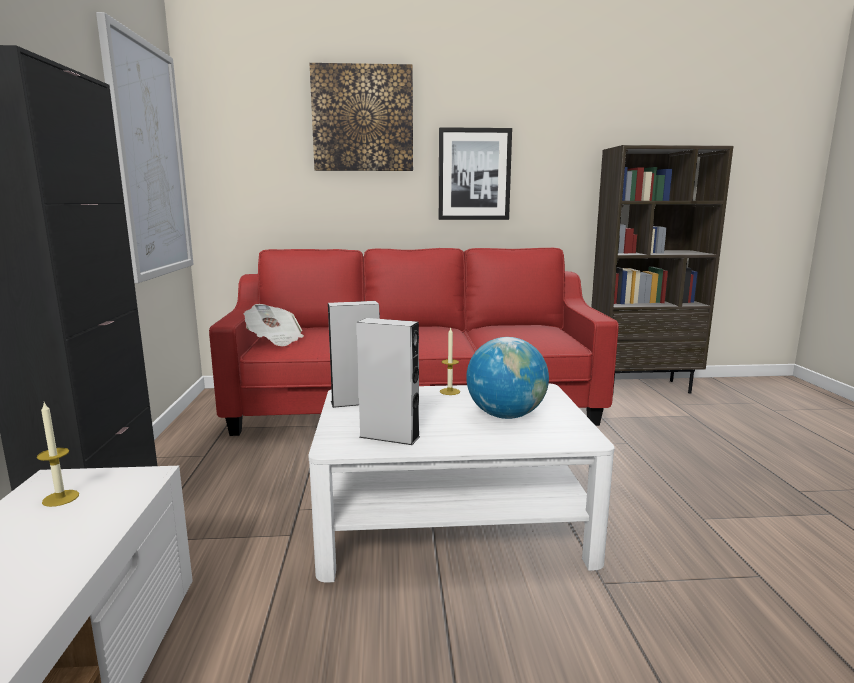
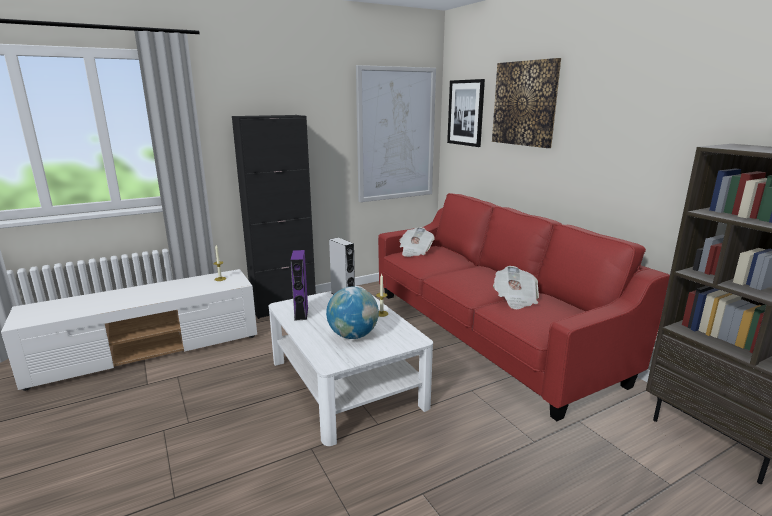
camera: 65 degrees right, 5 degrees up
(389, 436) = (301, 313): grey speaker -> purple speaker
(474, 174) = (596, 156): picture -> picture (466, 113)
(488, 335) = (515, 299): none -> newspaper

